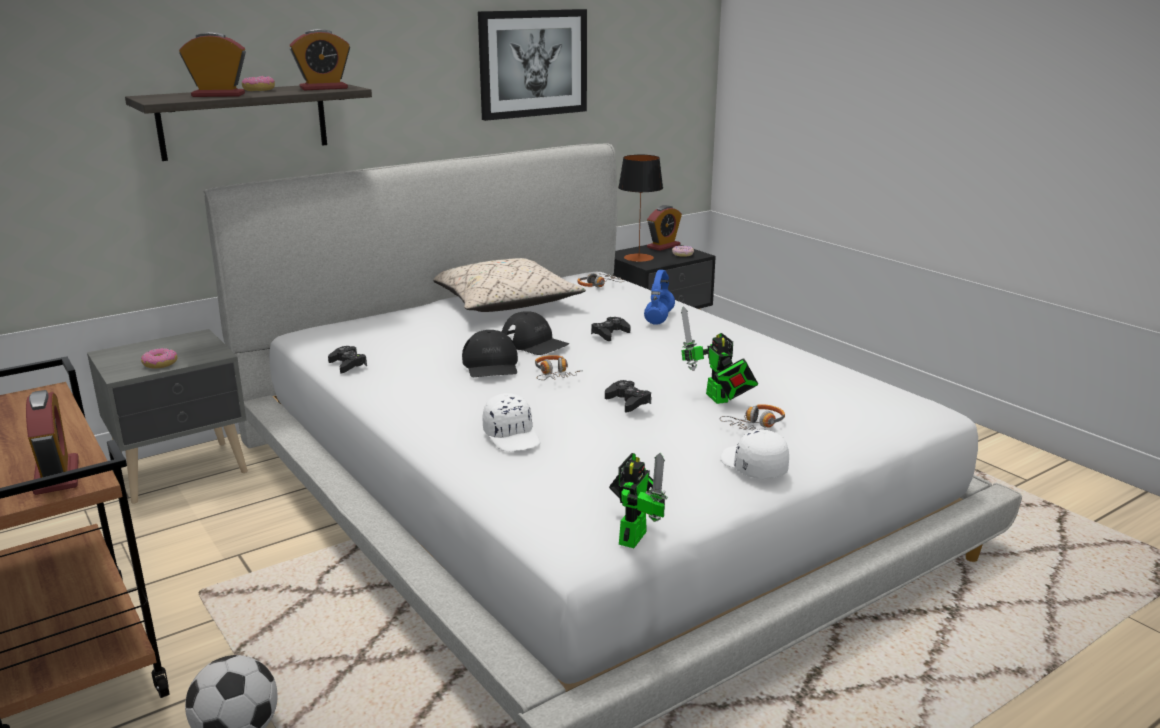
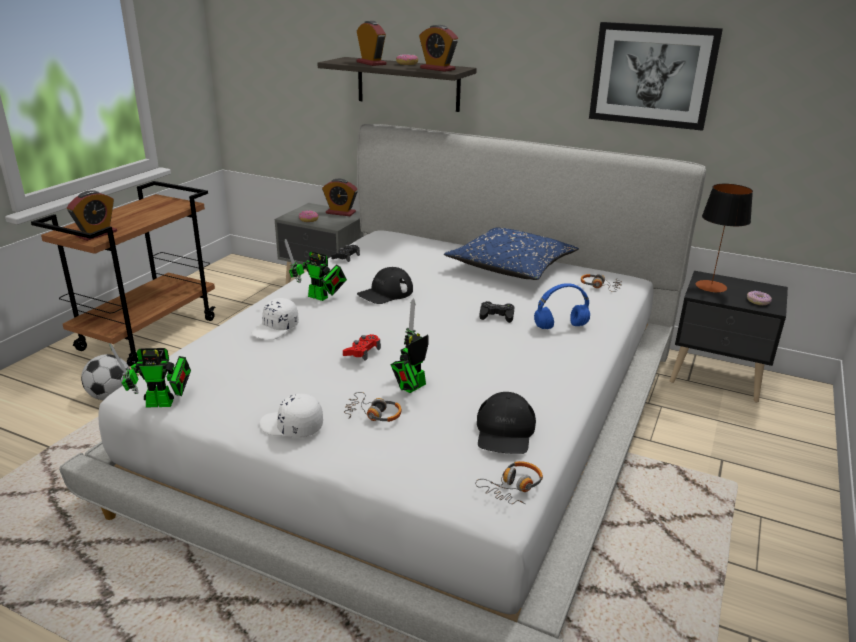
camera: 60 degrees right, 5 degrees up
(452, 400) = (320, 298): none -> toy robot
(504, 303) = (511, 267): beige pillow -> blue pillow
(534, 343) = (444, 296): black cap -> black cap (505, 432)
(554, 374) = (390, 316): headphones -> headphones (513, 488)
(628, 402) = (362, 351): black game controller -> red game controller
(663, 246) = (764, 288): alarm clock -> alarm clock (340, 213)
(752, 467) = (292, 427): white cap -> white cap turned 105 degrees counterclockwise

